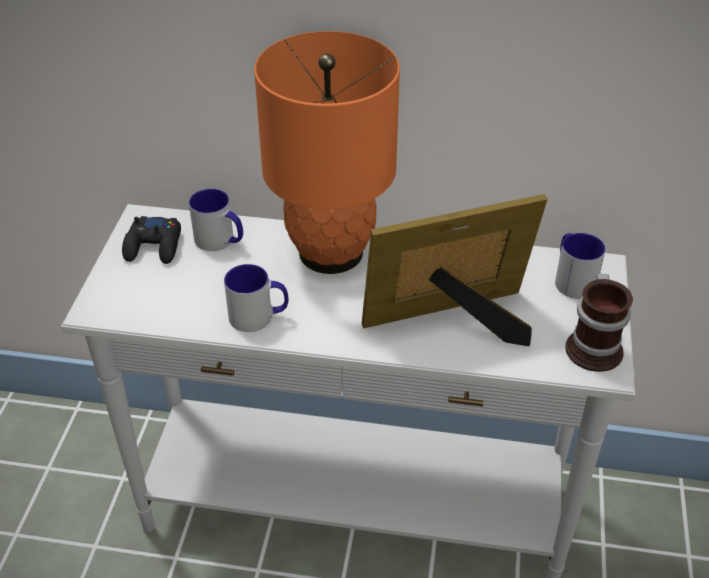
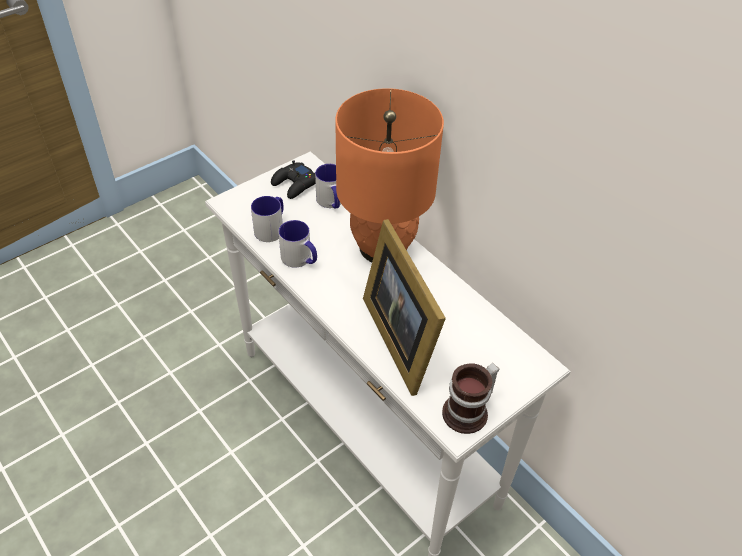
camera: 40 degrees right, 5 degrees up
(454, 321) = (402, 336): picture frame -> picture frame turned 135 degrees counterclockwise
(572, 279) = (510, 360): mug -> mug (271, 228)

